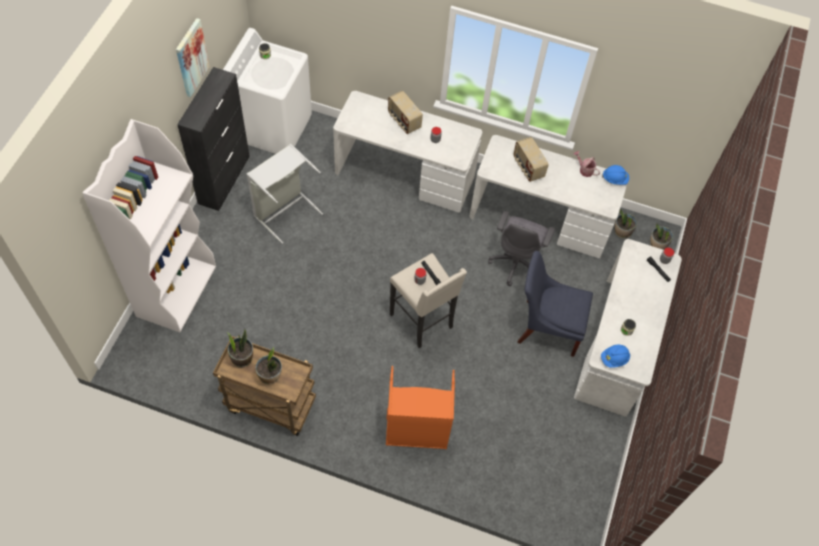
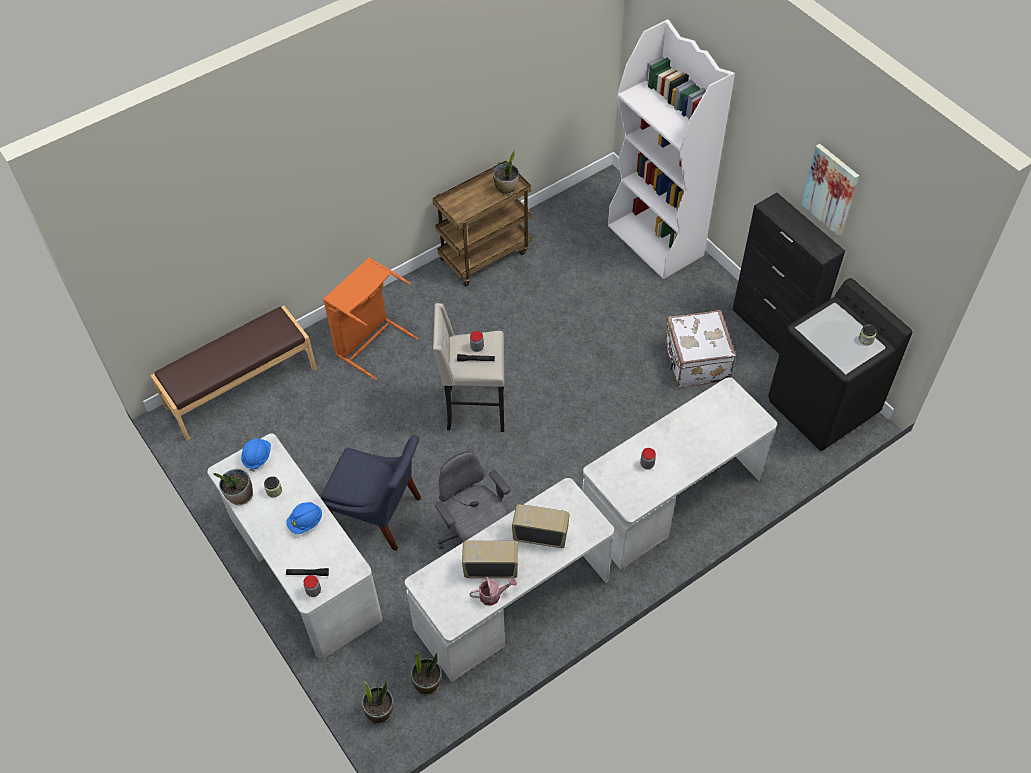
camera: 130 degrees right, 5 degrees down
(270, 375) = (474, 198): potted plant -> potted plant (240, 496)
(273, 127) = (823, 407): white washing machine -> black washing machine
(284, 211) = (695, 362): grey laundry basket -> white suitcase
(404, 121) = (696, 448): radio -> radio (491, 568)
(526, 497) = (241, 387): none -> brown bench
(546, 326) = (379, 515): blue chair -> blue chair turned 60 degrees clockwise
(614, 179) = (455, 620): blue hard hat -> blue hard hat (305, 522)

